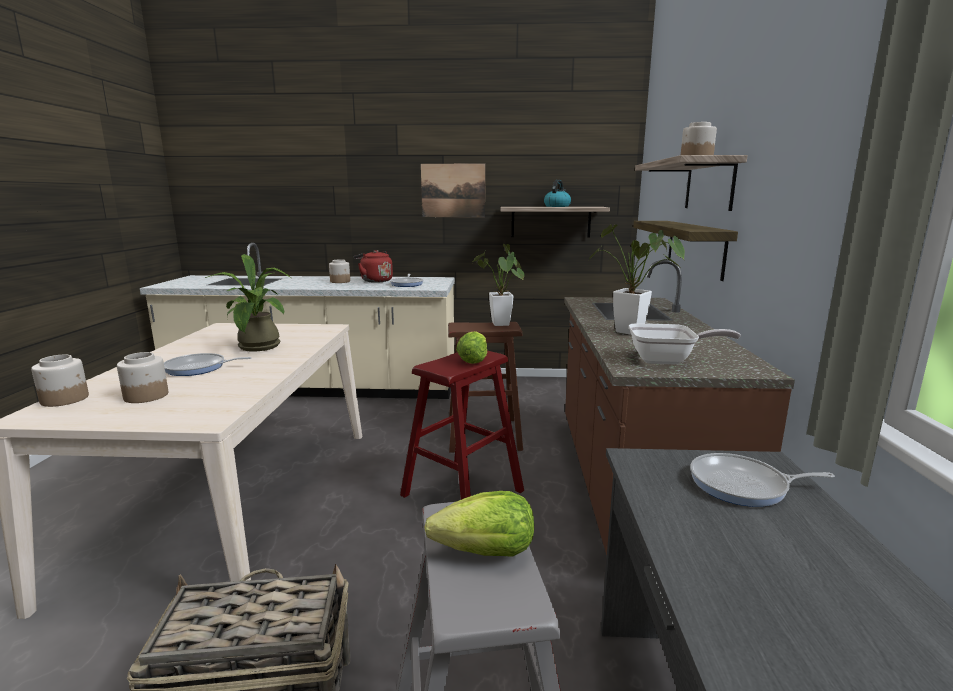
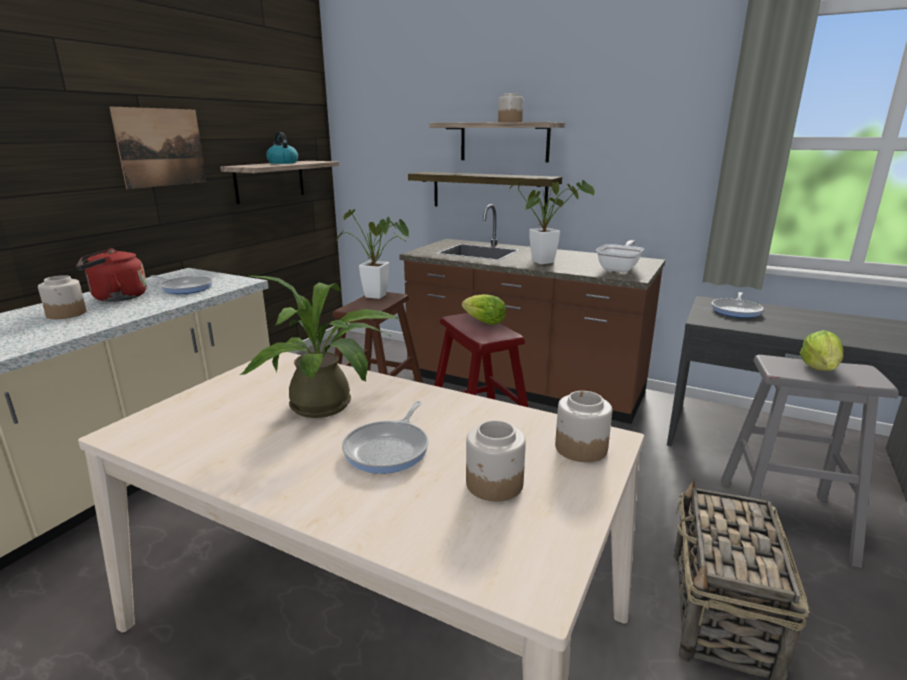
camera: 65 degrees left, 5 degrees up
(65, 399) = (460, 560): jar -> jar (580, 448)

